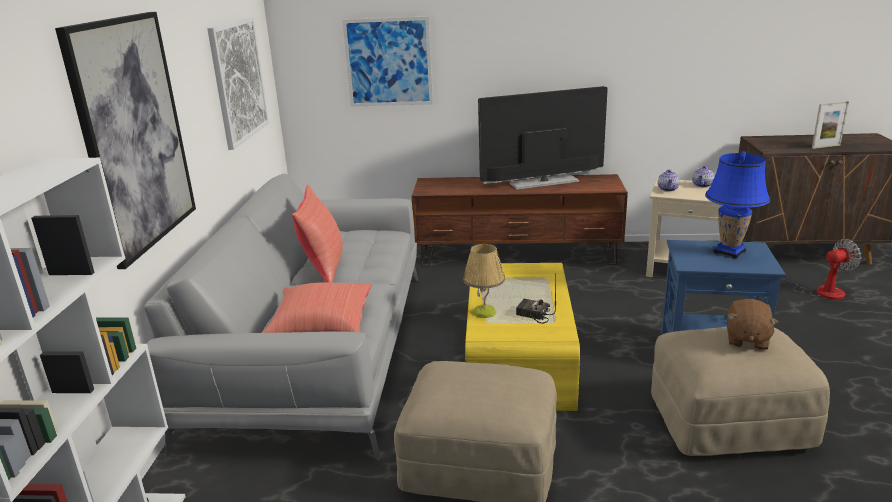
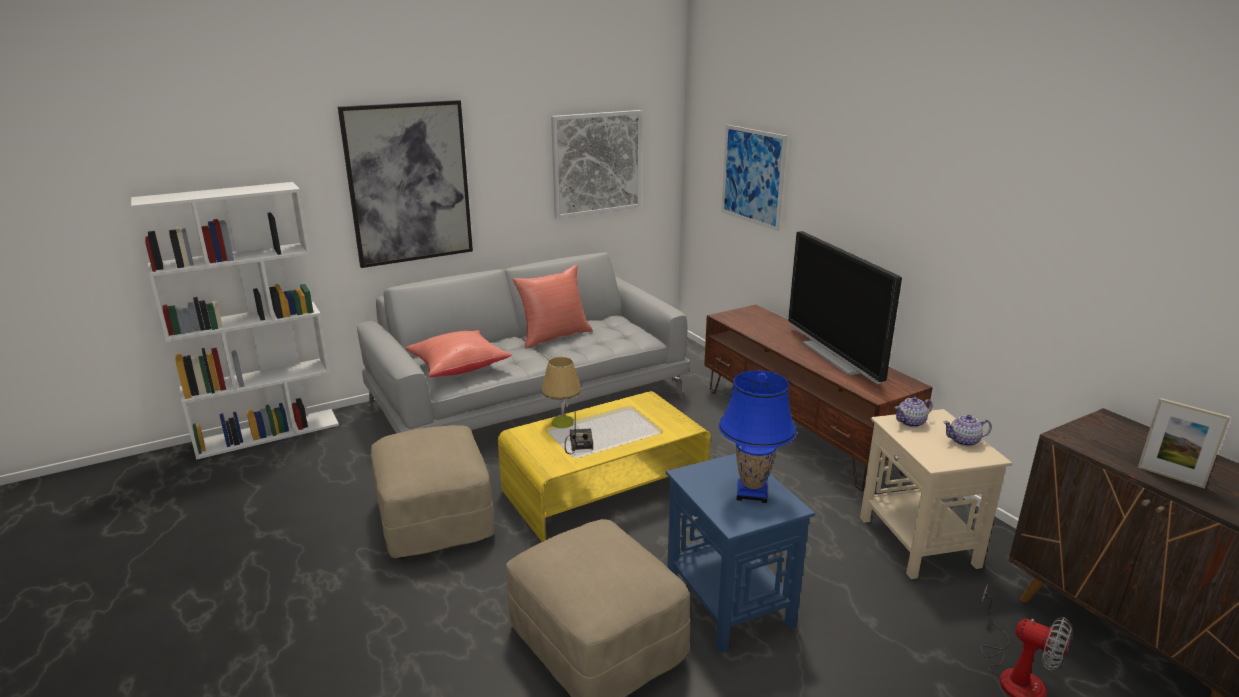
camera: 55 degrees right, 0 degrees up
(544, 182) = (835, 357): television -> television turned 150 degrees counterclockwise
(746, 340) = (607, 560): brown plush toy -> none

